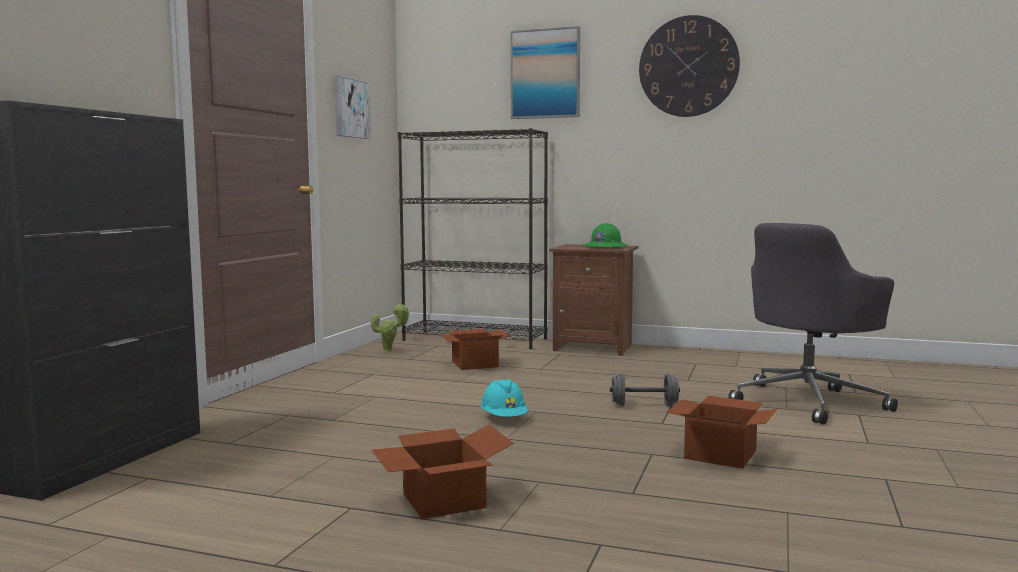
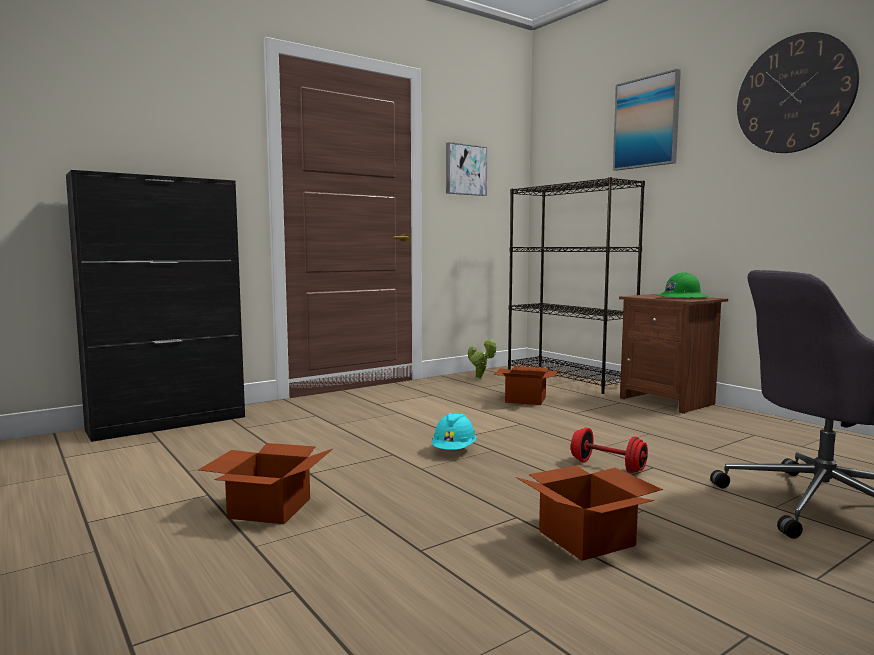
camera: 35 degrees right, 0 degrees up
(644, 405) = (608, 466): grey dumbbell -> red dumbbell

